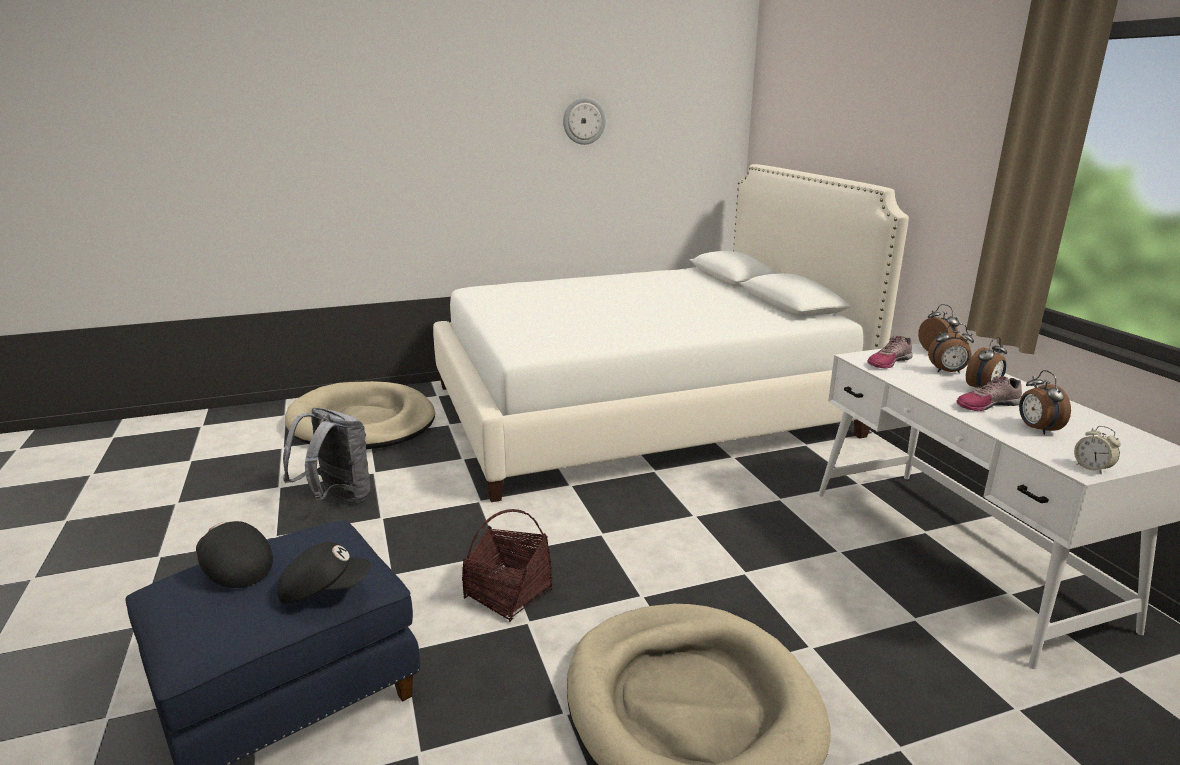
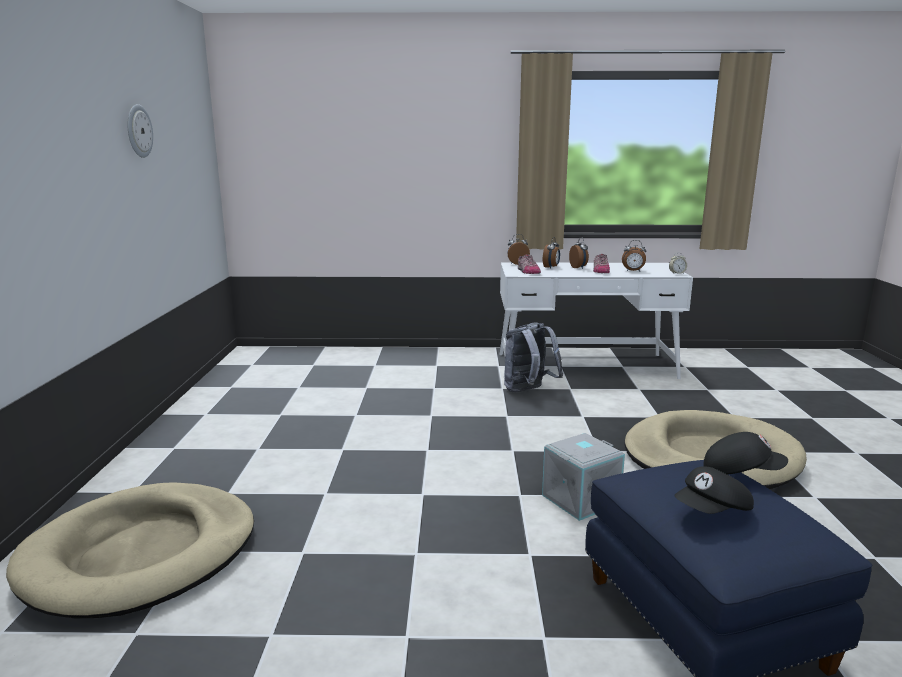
camera: 70 degrees left, 5 degrees down
(324, 589) = (741, 471): black cap -> black cap turned 90 degrees clockwise
(336, 499) = (347, 583): grey backpack -> grey backpack (528, 391)
(509, 594) = (580, 499): basket -> grey storage box
(641, 410) = (318, 400): white bed -> none

